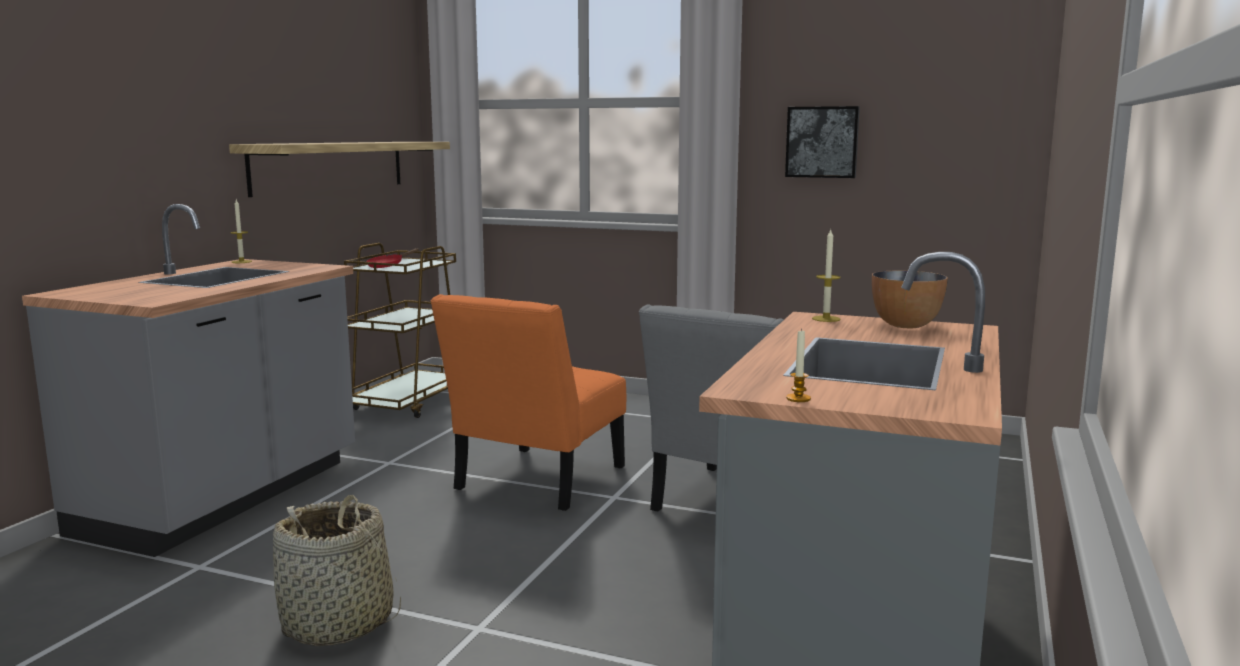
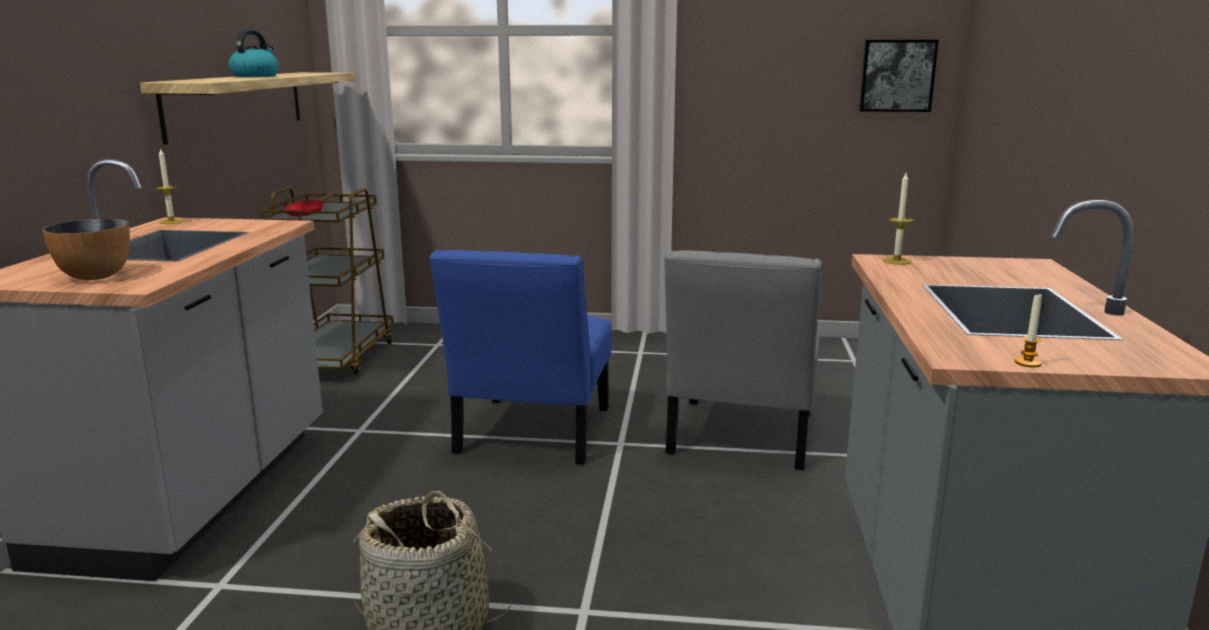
camera: 15 degrees left, 5 degrees up
(345, 142) = (256, 76): none -> kettle
(535, 481) = (531, 435): orange chair -> blue chair
(822, 142) = (754, 72): picture -> picture (897, 75)
(905, 325) = (976, 264): bowl -> bowl (94, 276)

